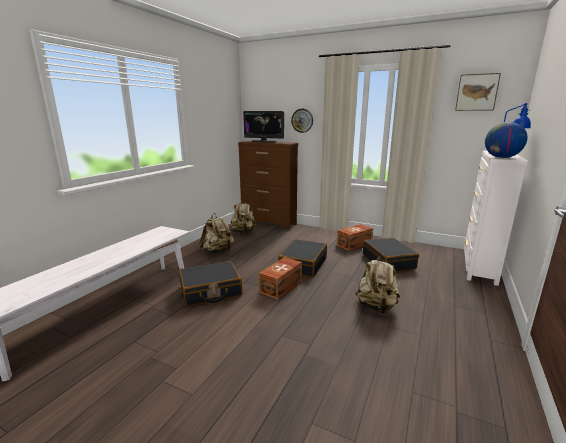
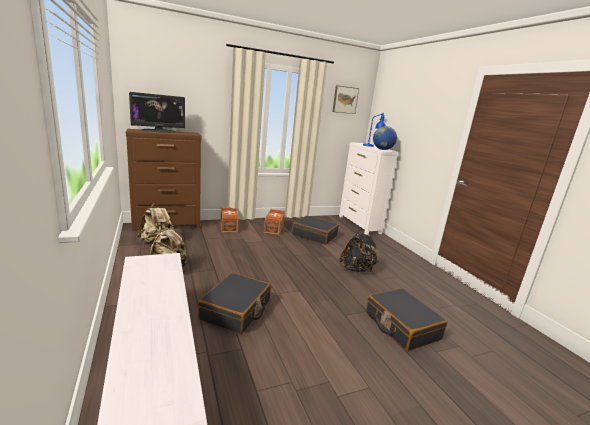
camera: 50 degrees left, 0 degrees up
(282, 286) = (284, 280): brown storage box -> brown storage box (229, 226)
(302, 120) = (202, 109): wall clock -> none
(303, 264) = (267, 257): black suitcase -> black suitcase (401, 326)
(376, 306) = (356, 269): beige backpack -> black backpack

